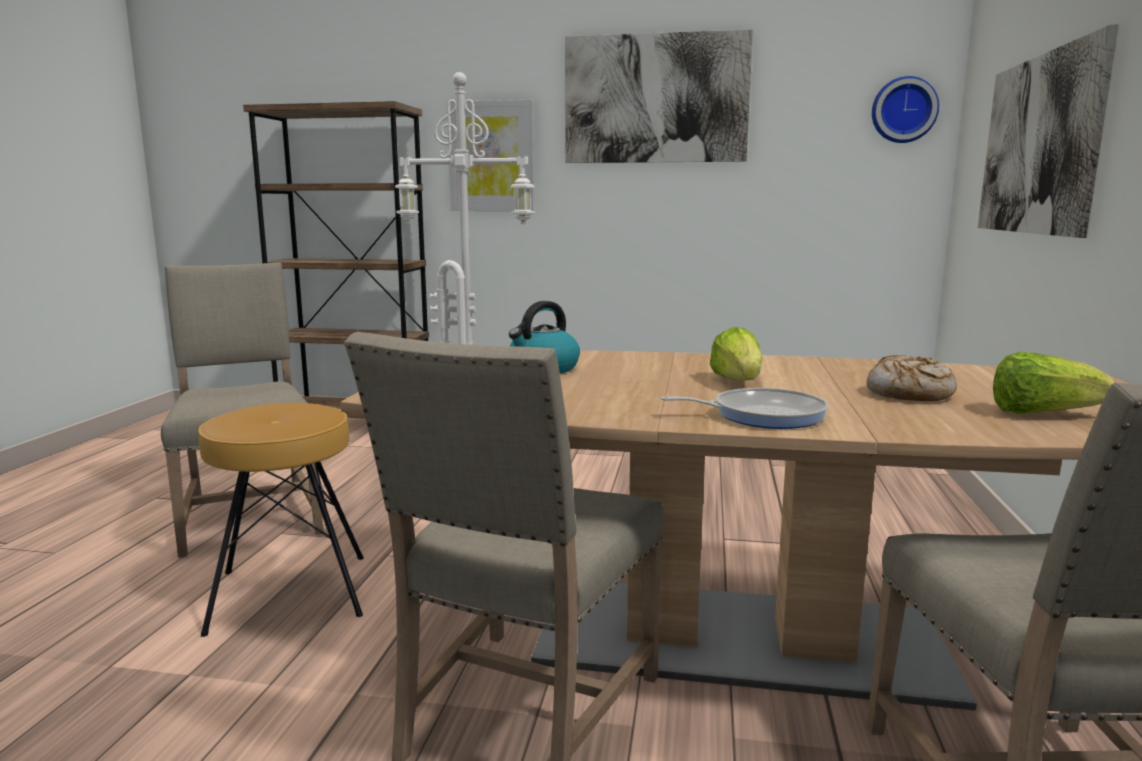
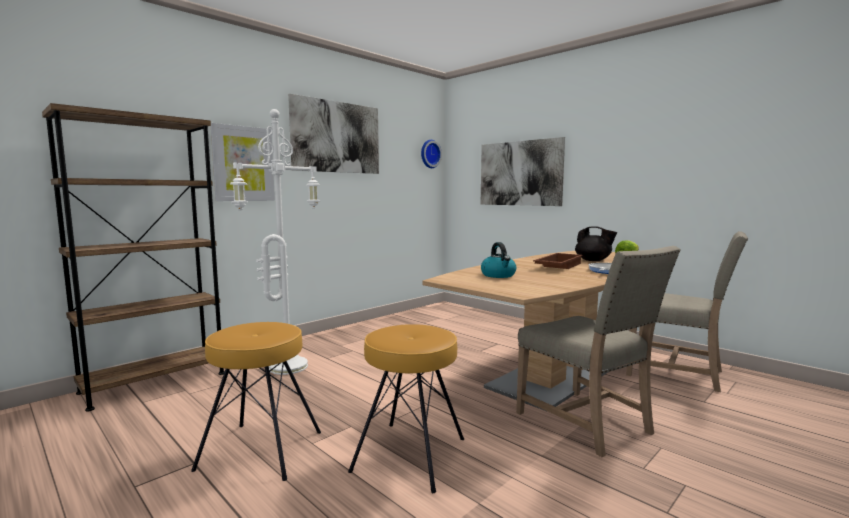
camera: 55 degrees left, 5 degrees down
(250, 516) = (261, 449): beige chair -> brown stool
(738, 382) = (557, 266): lettuce -> brown tray
(909, 394) = (593, 260): bread -> black teapot

